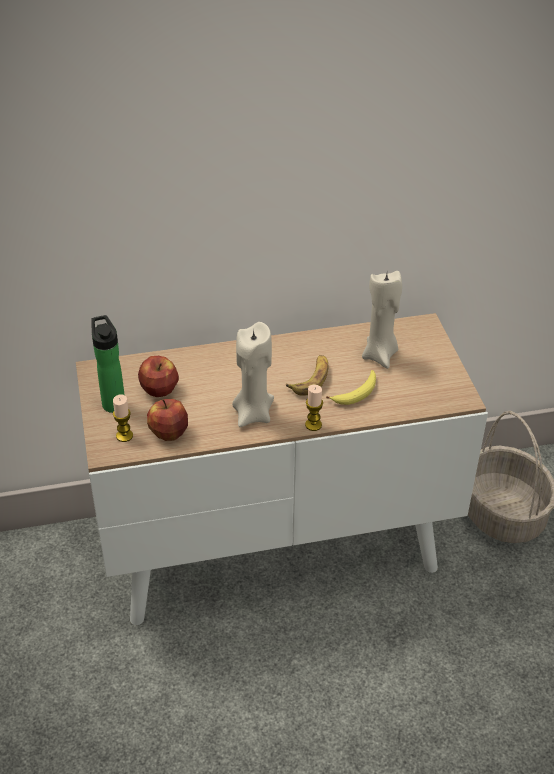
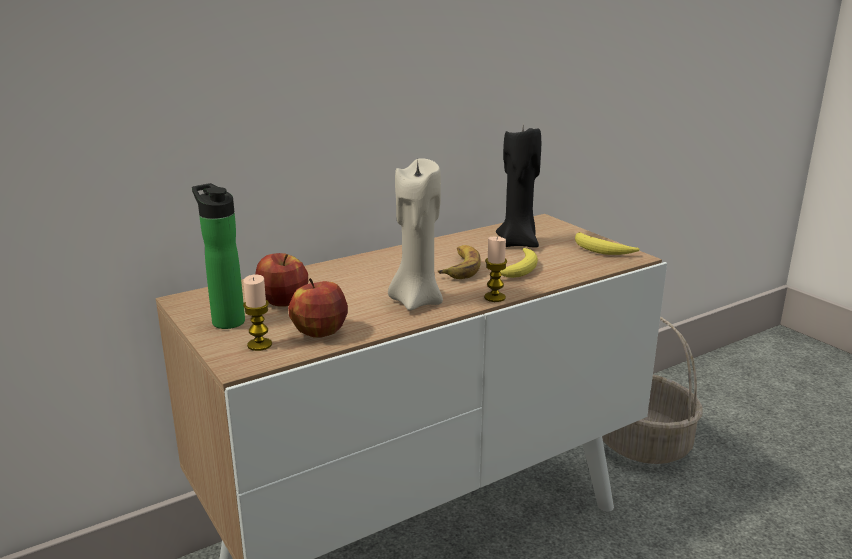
camera: 20 degrees left, 20 degrees down
(380, 355) = (518, 243): beige candle -> black candle
(443, 383) = (602, 250): none -> banana

